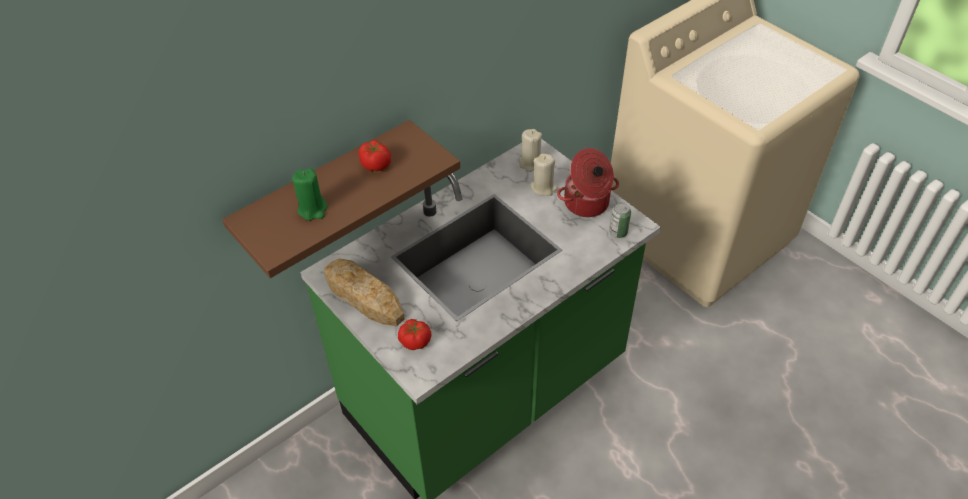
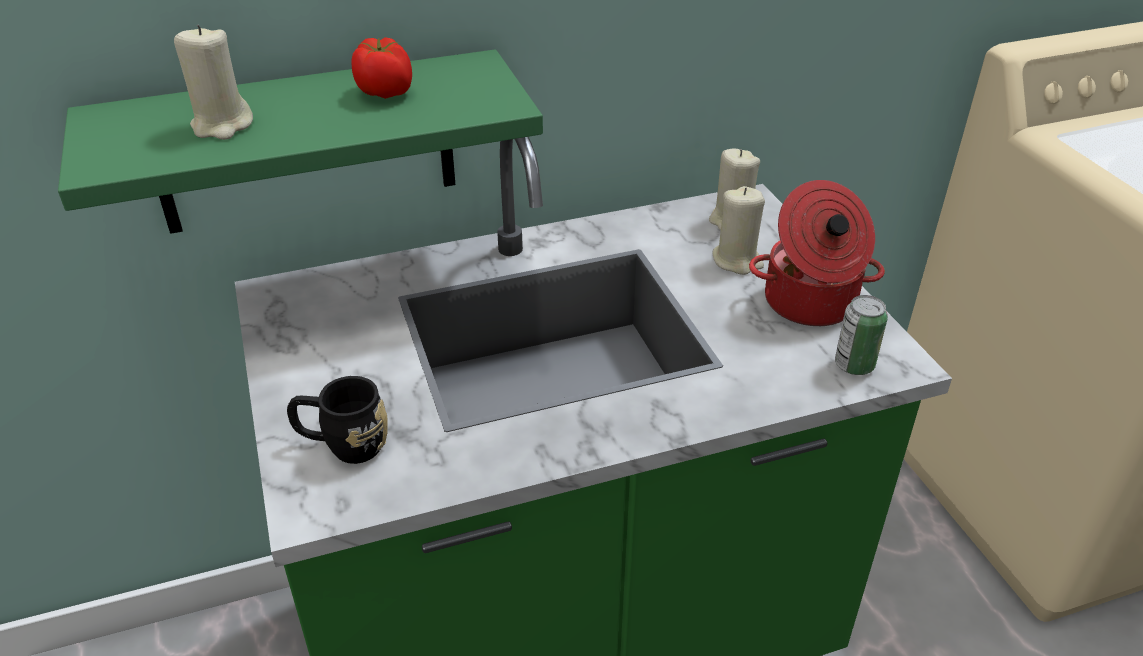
camera: 20 degrees right, 10 degrees down
(313, 209) = (222, 125): green candle -> beige candle
(326, 194) = (305, 144): brown shelf -> green shelf
(363, 297) = (306, 345): bread -> none
(415, 342) = (343, 445): tomato -> black mug

